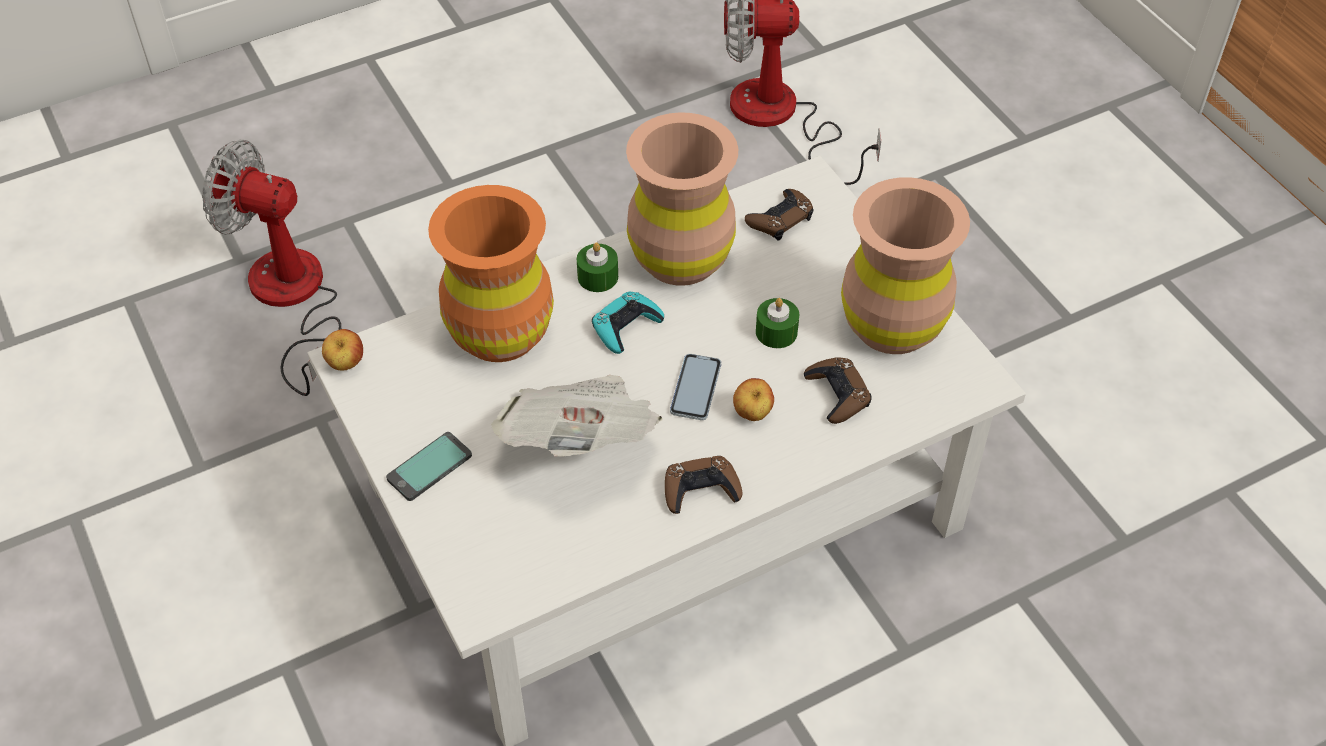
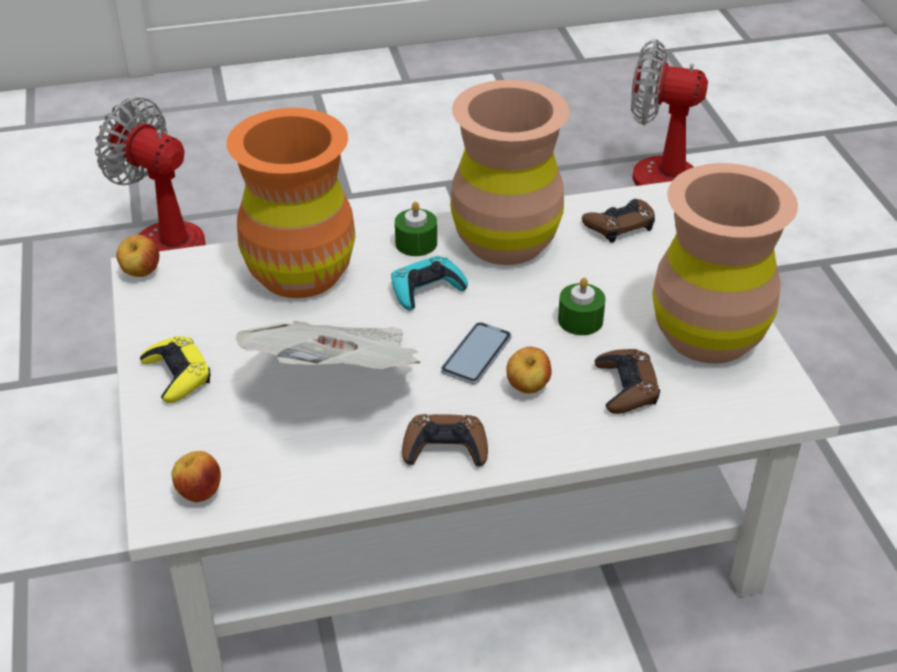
camera: 15 degrees right, 10 degrees down
(430, 467) = (177, 375): phone -> yellow game controller
(500, 583) = (199, 493): none -> apple

